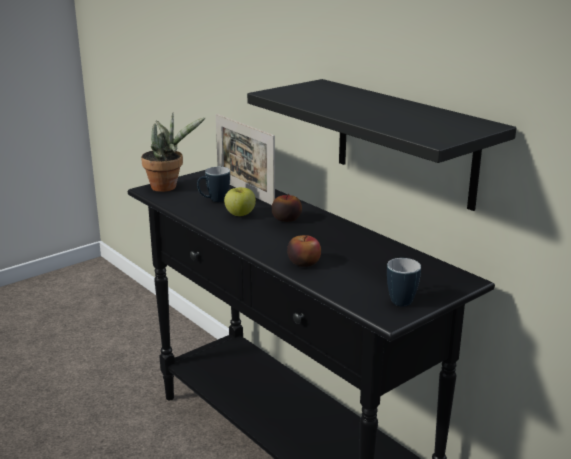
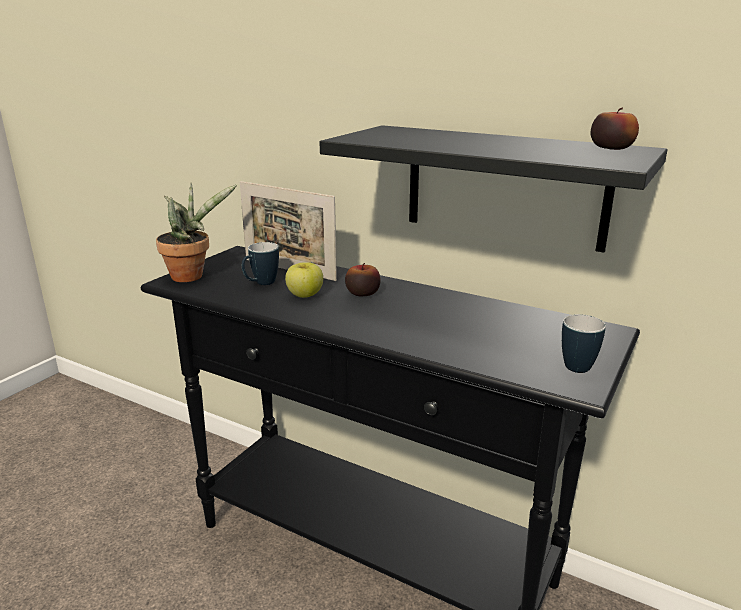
camera: 20 degrees left, 0 degrees up
(304, 262) = (427, 340): apple -> apple (611, 148)

